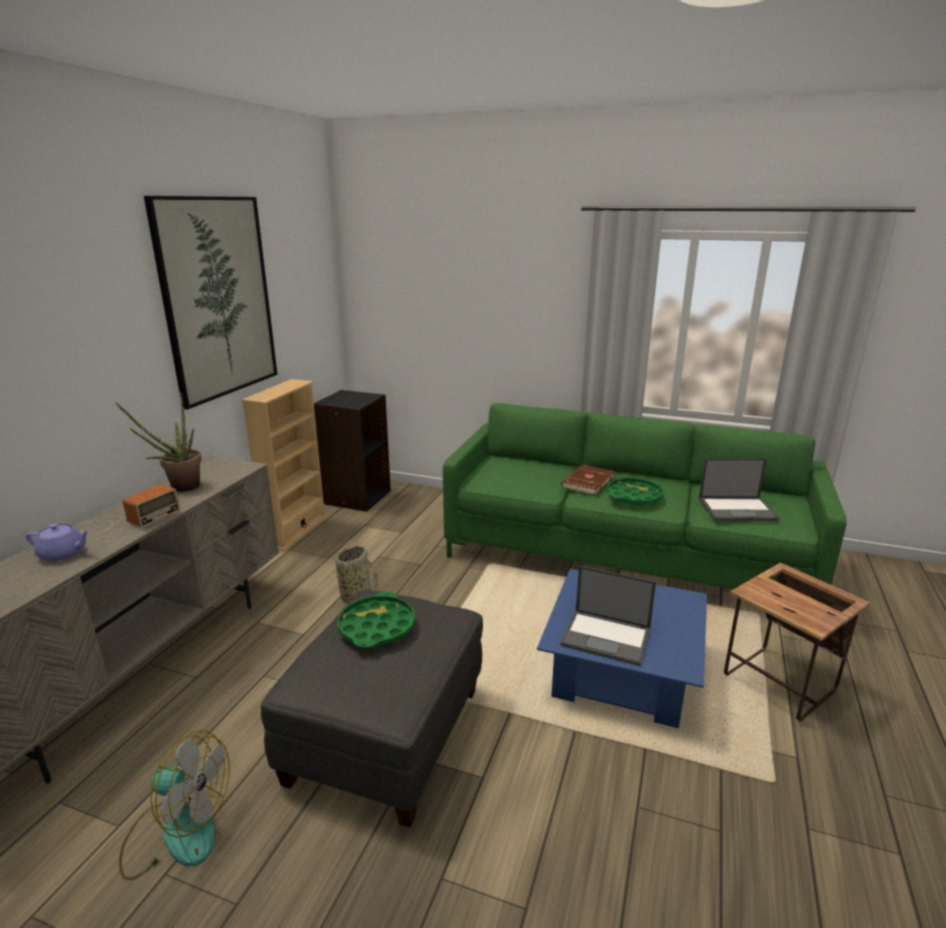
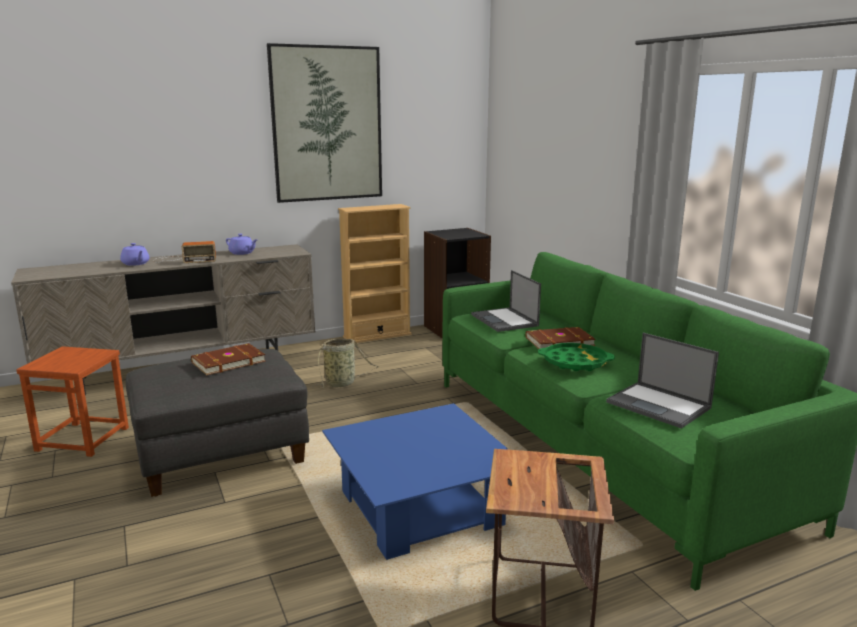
camera: 45 degrees right, 5 degrees down
(177, 832) = (83, 439): fan -> brown stool
(179, 488) = (242, 253): potted plant -> purple teapot
(376, 627) = (227, 362): green tray -> brown book
(607, 637) = (378, 448): laptop -> laptop (505, 320)

